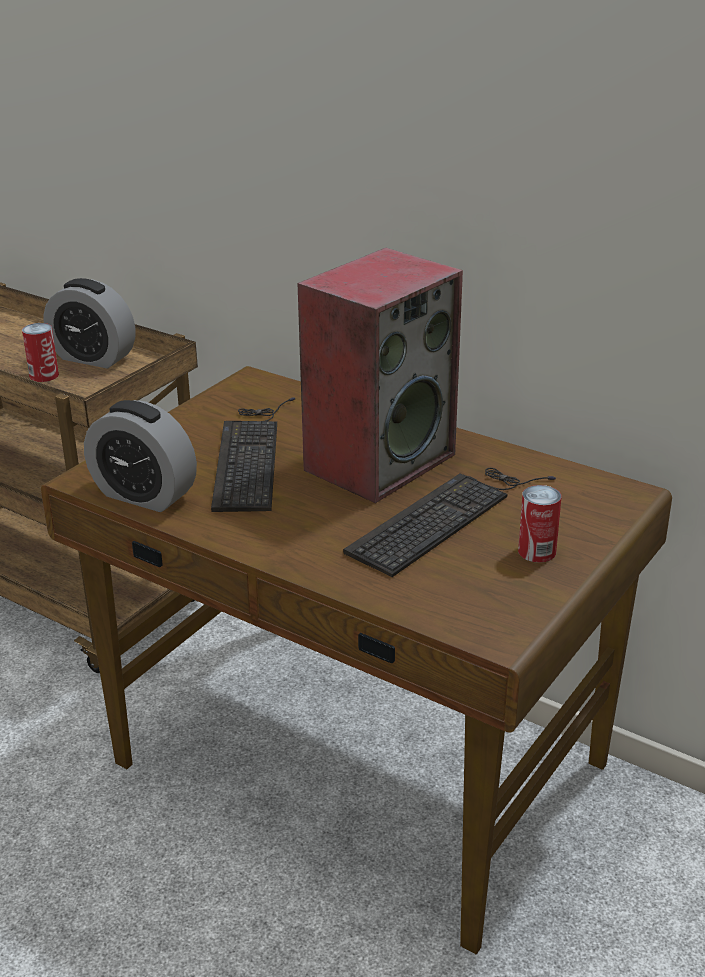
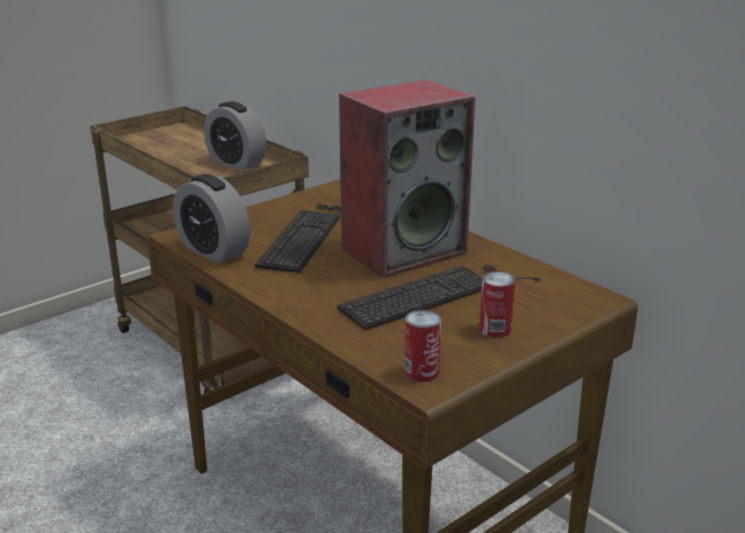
camera: 15 degrees right, 5 degrees down
(44, 375) = (195, 170): can -> can (421, 372)

